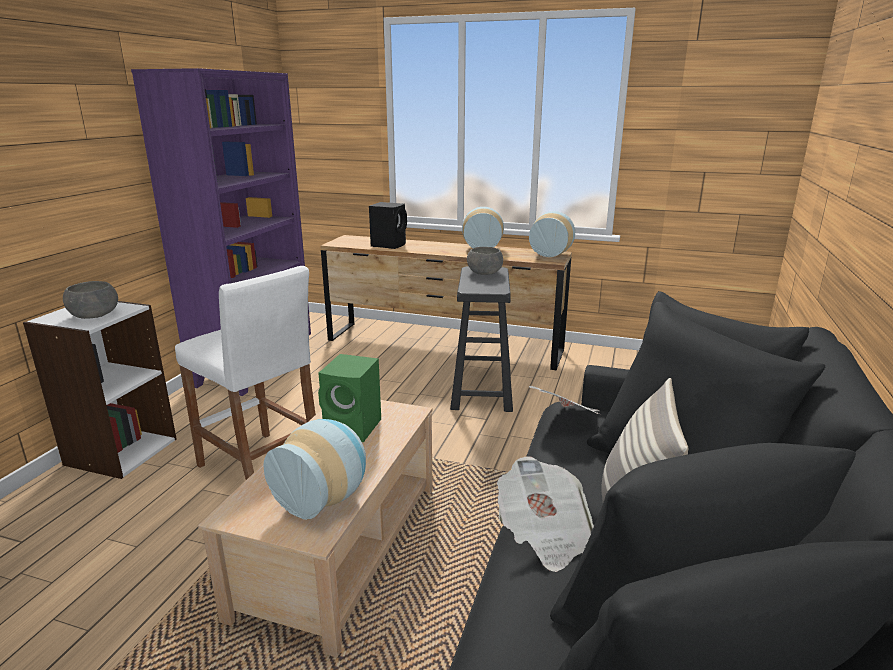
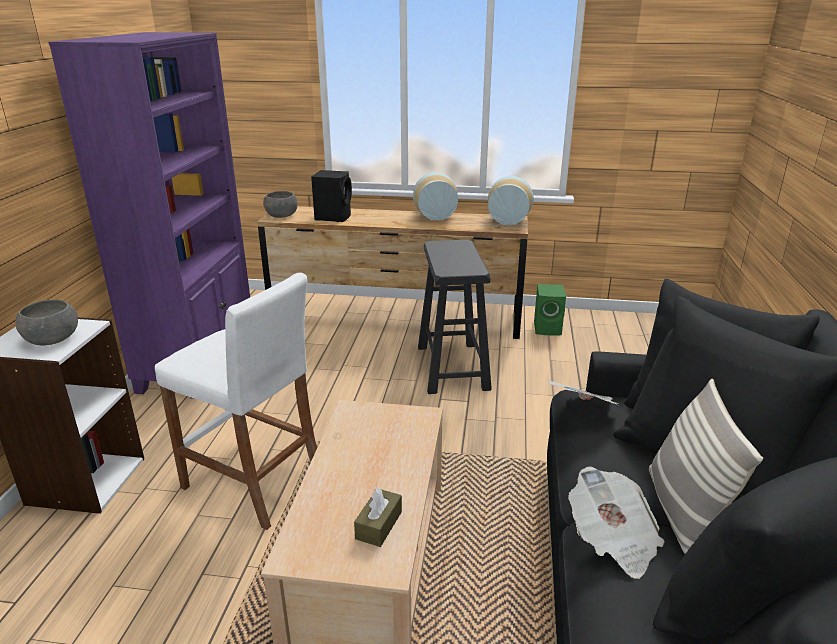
camera: 10 degrees left, 5 degrees up
(324, 498) = (379, 525): vase -> brown tissue box
(355, 428) = (374, 440): green speaker -> green speaker (548, 328)
(484, 273) = (451, 248): grey bowl -> grey bowl (281, 215)

